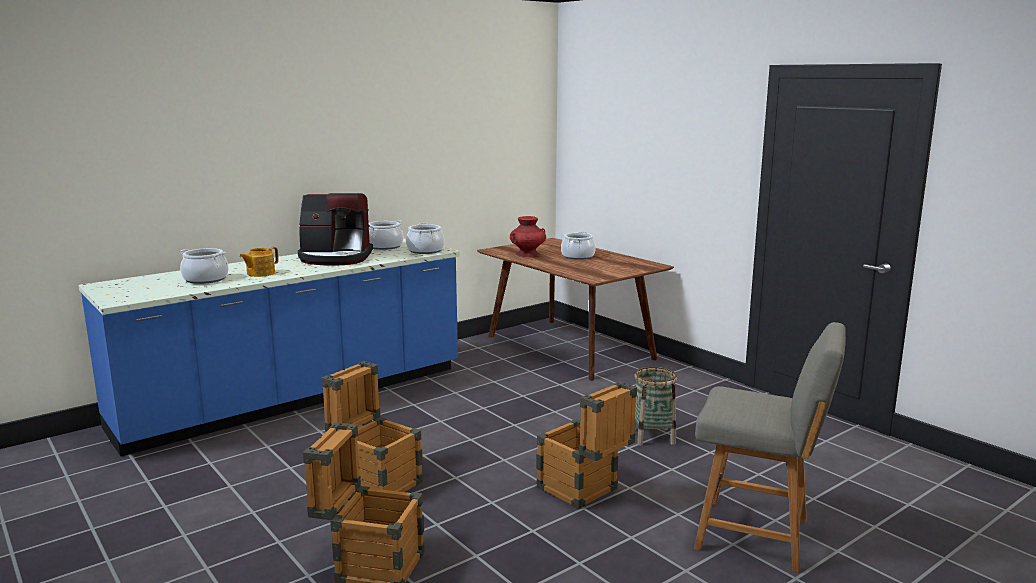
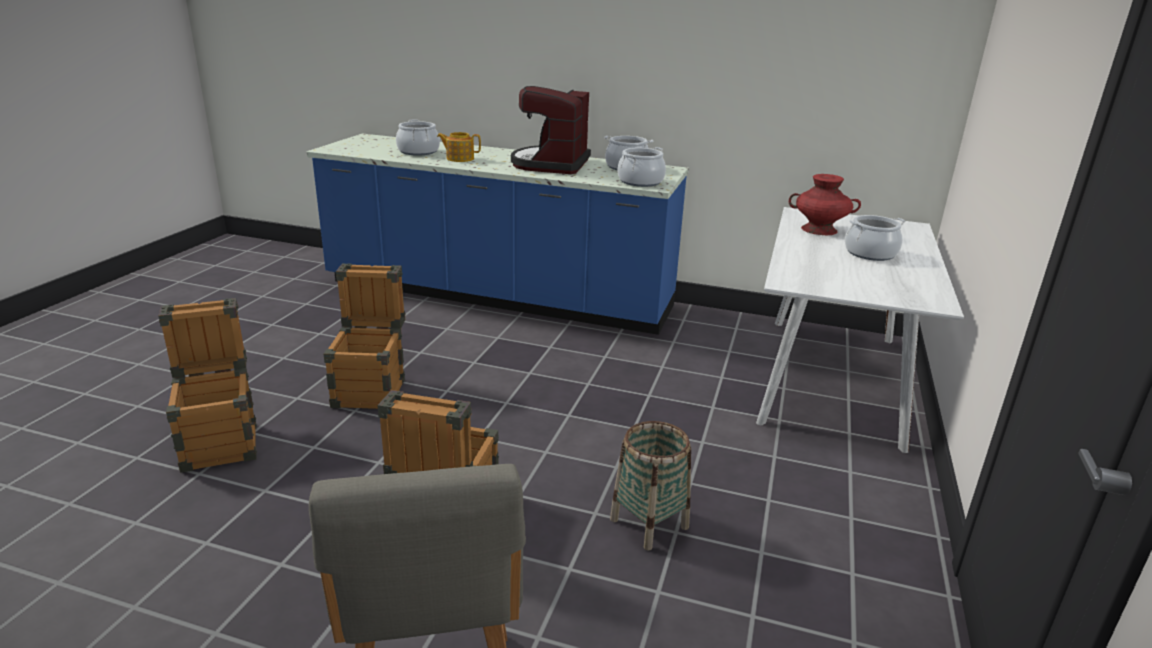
camera: 55 degrees right, 10 degrees up
(335, 258) = (551, 164): coffee machine -> coffee machine turned 45 degrees clockwise
(570, 347) = (833, 378): brown dining table -> white dining table

